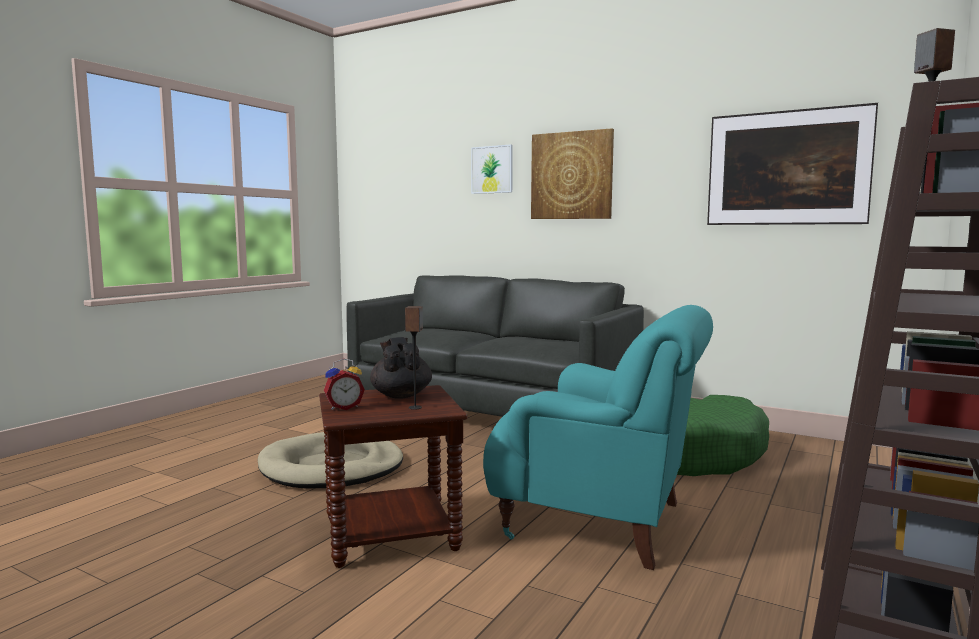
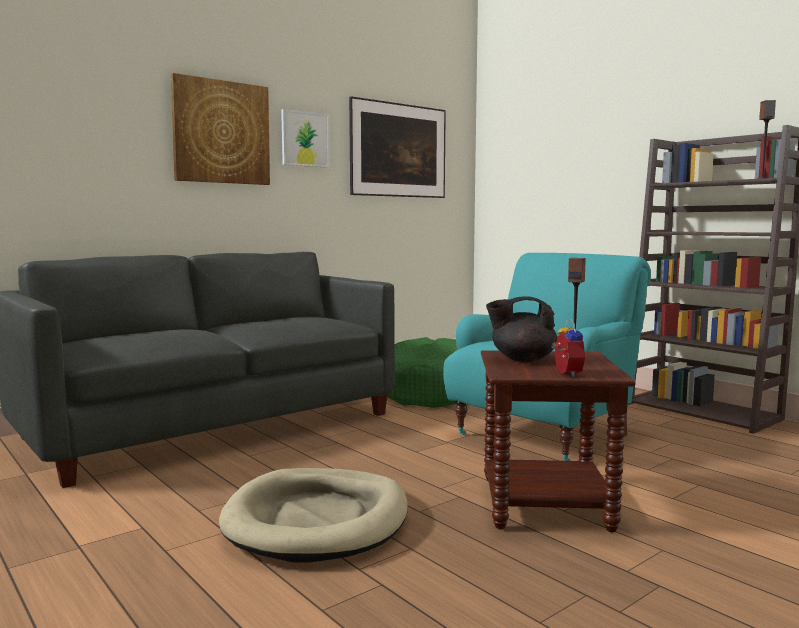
camera: 70 degrees left, 0 degrees up
(492, 169) = (108, 108): picture -> picture (305, 139)

